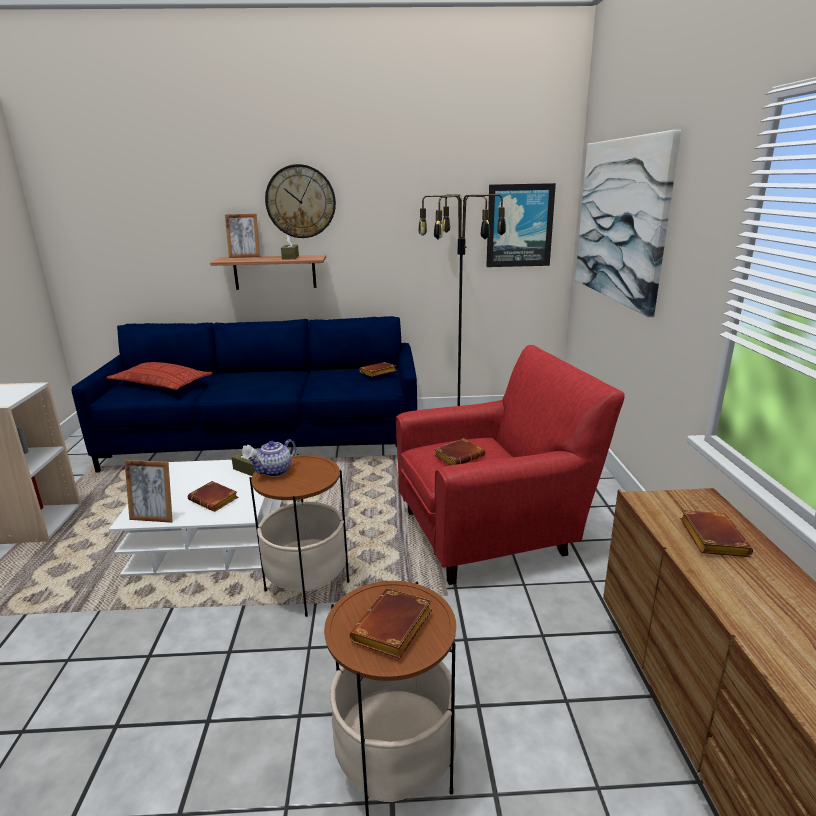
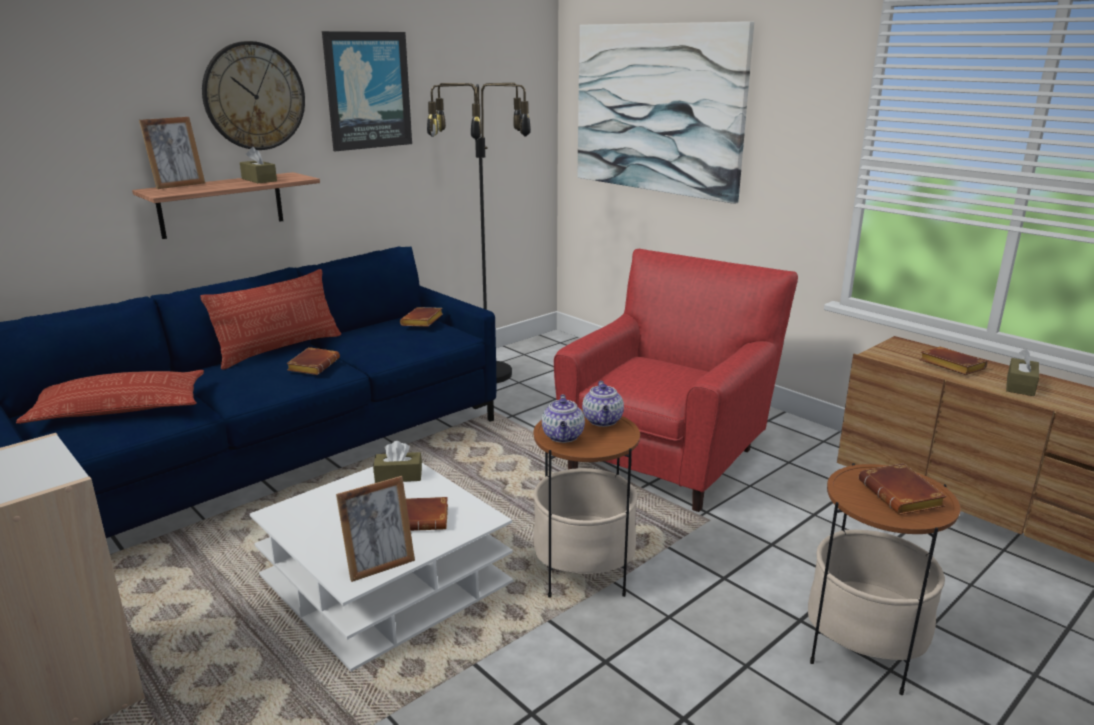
camera: 40 degrees left, 0 degrees up
(280, 371) = (279, 349): none -> pillow
(318, 471) = (603, 421): none -> teapot
(459, 456) = (655, 377): brown book -> brown book (313, 365)
(519, 226) = (508, 119): picture -> picture (367, 90)
(758, 592) = (1020, 385): none -> brown tissue box

